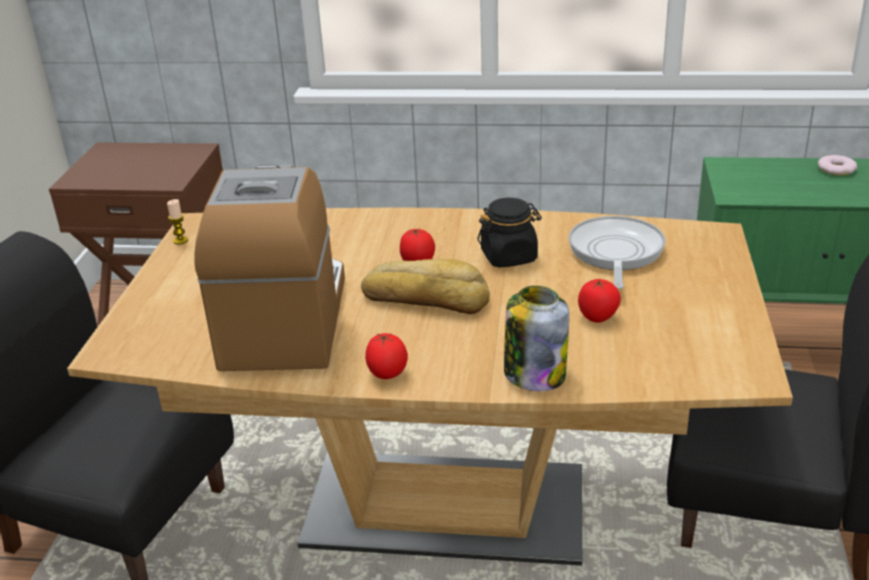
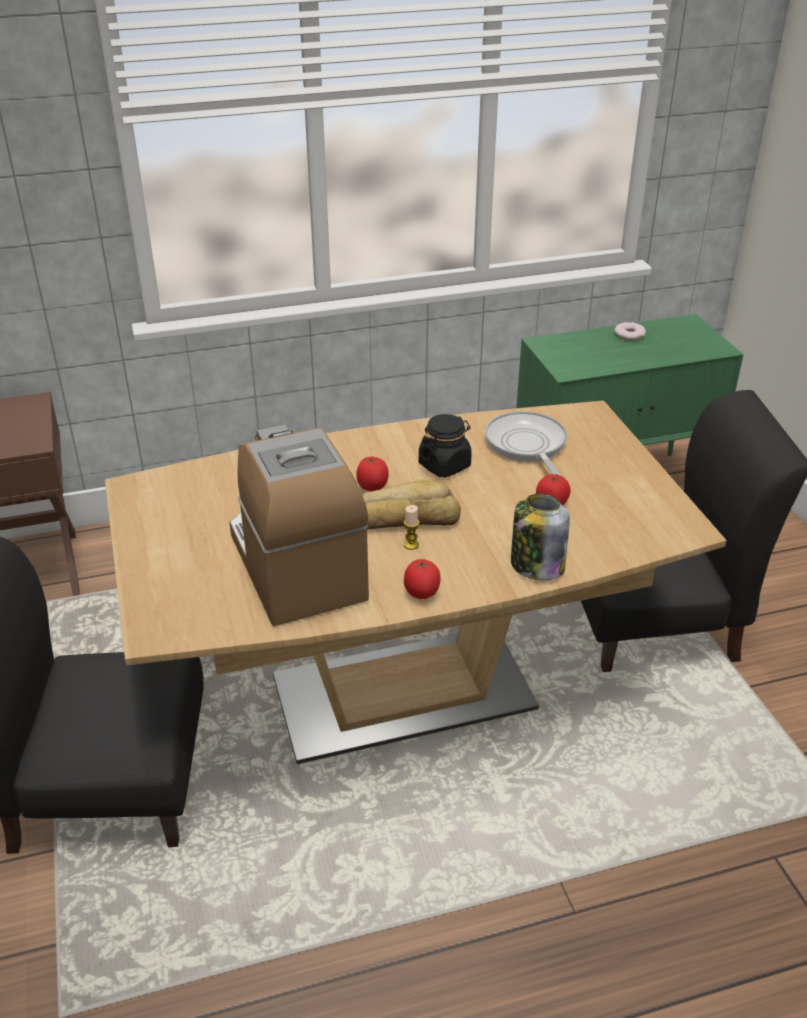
camera: 25 degrees left, 5 degrees up
(180, 240) = (129, 508): candle -> candle (411, 545)

